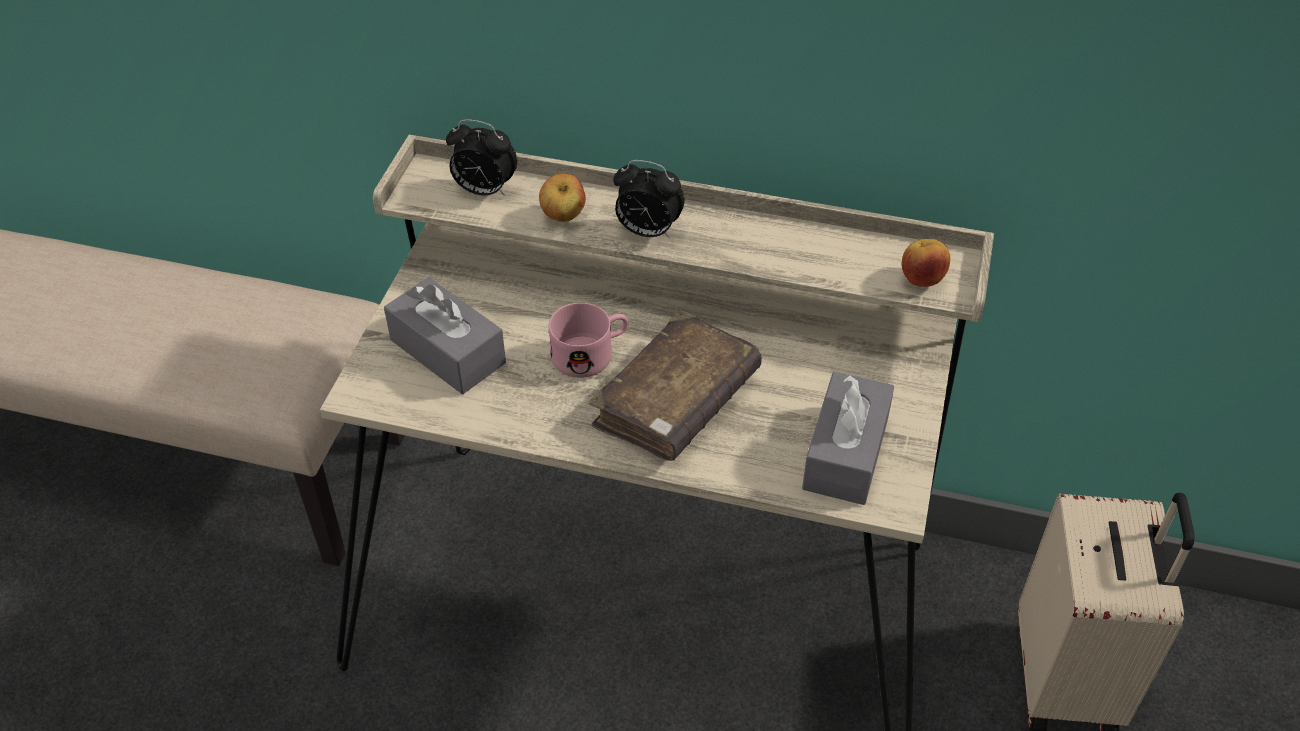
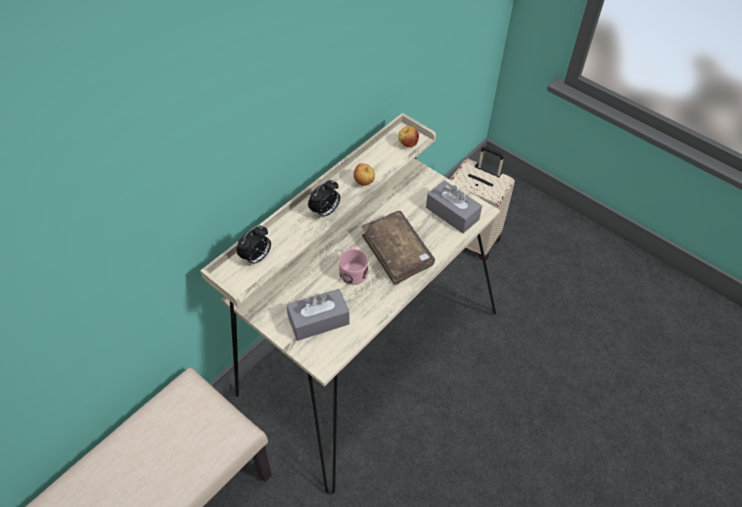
camera: 65 degrees left, 5 degrees up
(563, 217) = (296, 236): apple -> apple (364, 182)

